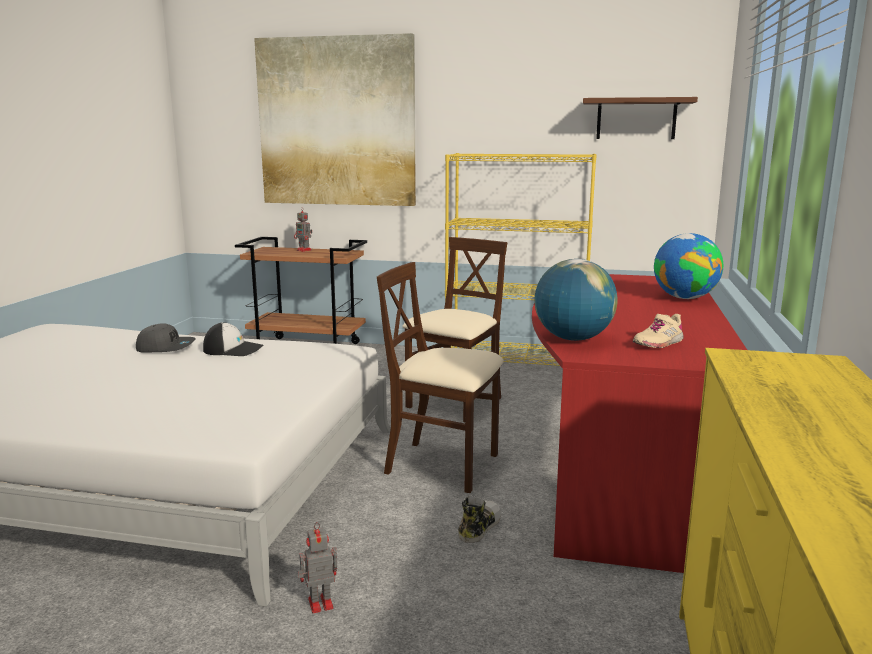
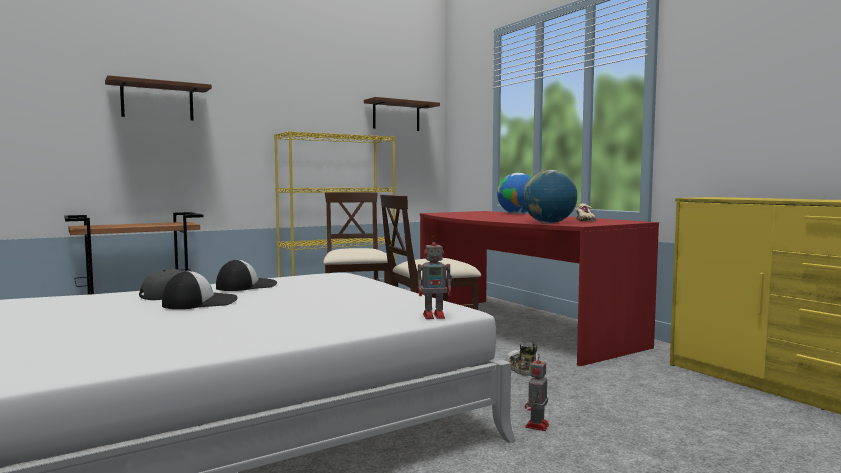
camera: 45 degrees left, 10 degrees down
(136, 365) = (200, 303): none -> cap
(304, 250) = (132, 224): toy robot -> toy robot (435, 316)
(337, 122) = (157, 101): picture -> brown shelf

